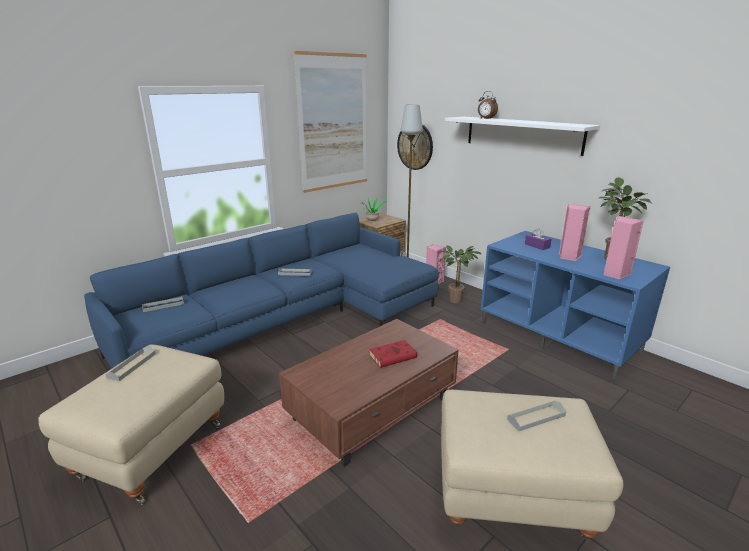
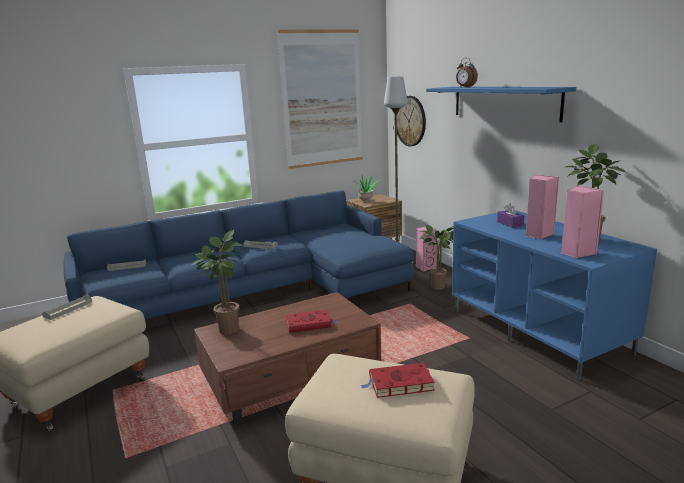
camera: 15 degrees right, 5 degrees down
(314, 369) = (227, 328): none -> potted plant
(522, 134) = (504, 102): white shelf -> blue shelf
(536, 417) = (399, 384): grey tray -> red book

